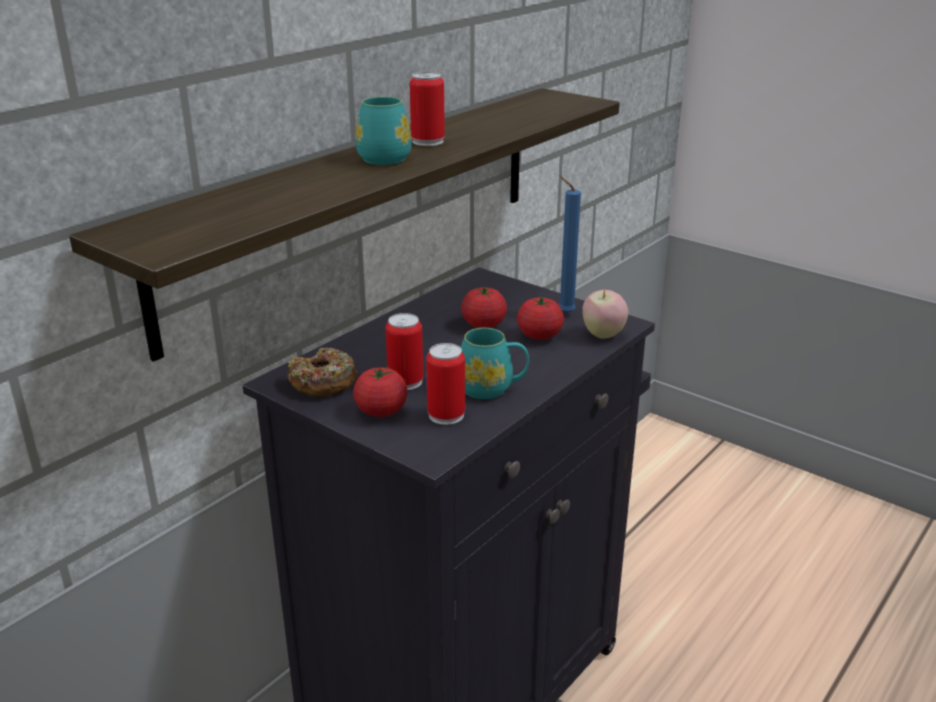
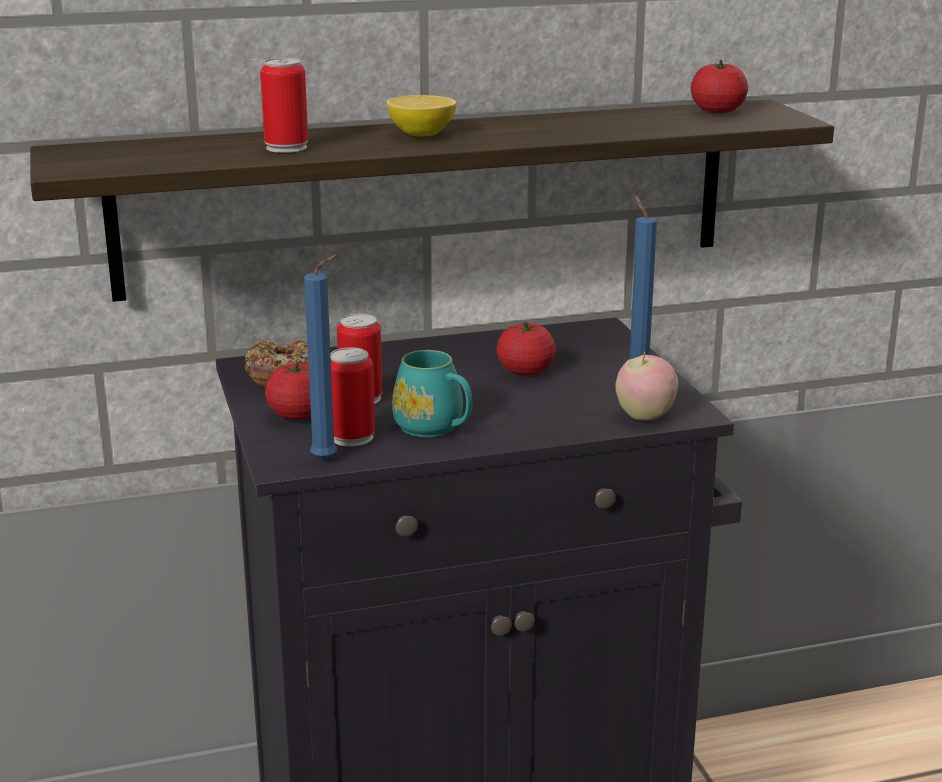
camera: 35 degrees right, 5 degrees down
(386, 156) = (421, 134): turquoise mug -> lemon
(428, 141) = (497, 129): can -> can (286, 147)
(458, 440) = (328, 460): none -> blue candle
(539, 335) = (569, 397): tomato -> tomato (717, 111)

